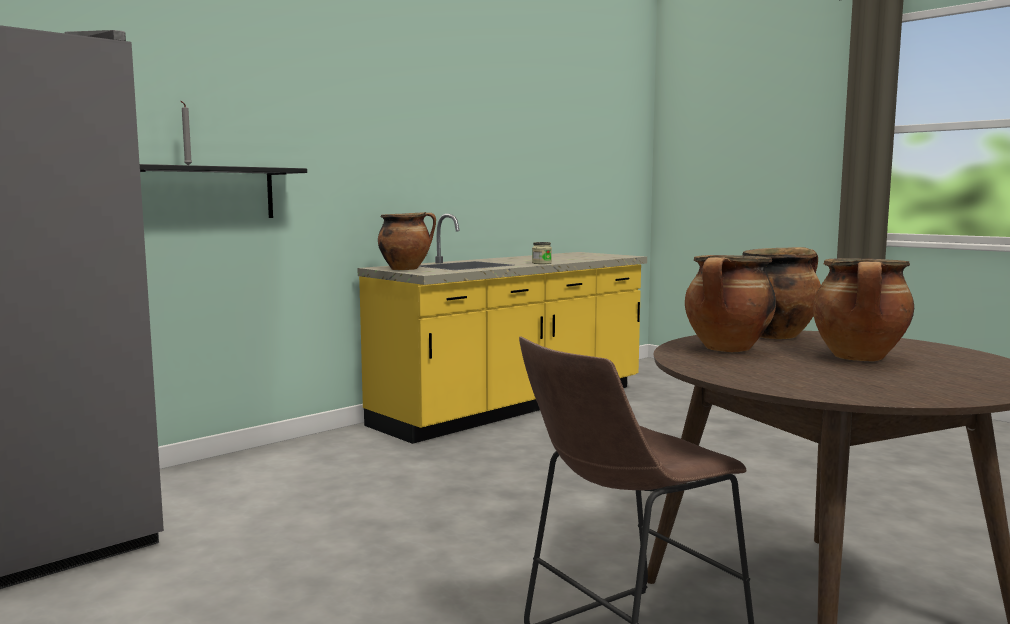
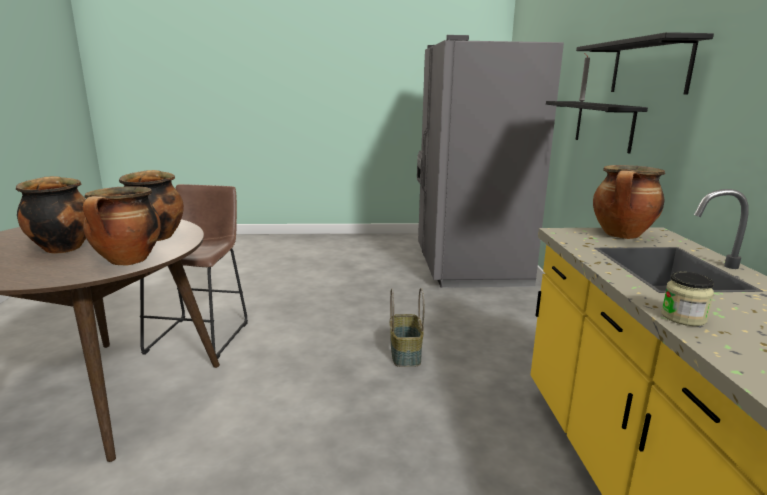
camera: 130 degrees right, 10 degrees up
(276, 130) = (649, 67): none -> black shelf
(427, 501) = (406, 353): none -> basket

